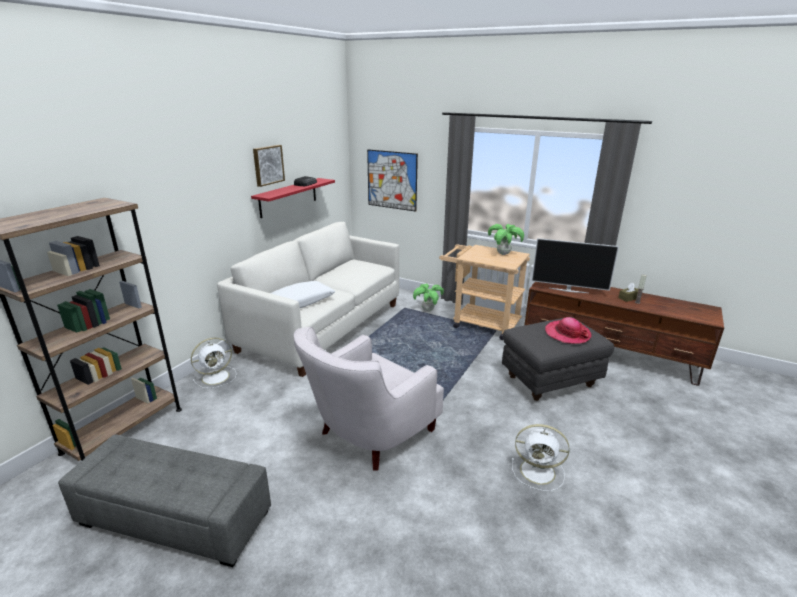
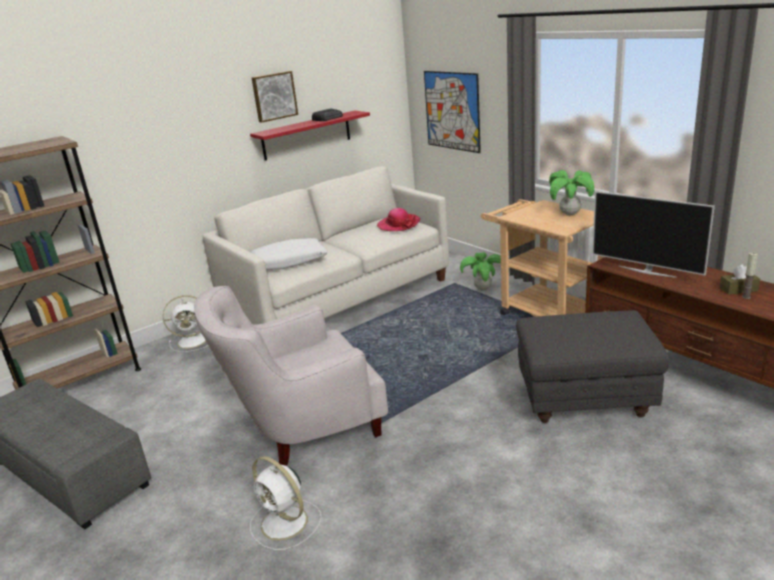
camera: 25 degrees right, 0 degrees up
(539, 472) = (475, 511): white fan -> white fan (286, 523)
(567, 334) = (600, 332): hat -> hat (398, 225)

